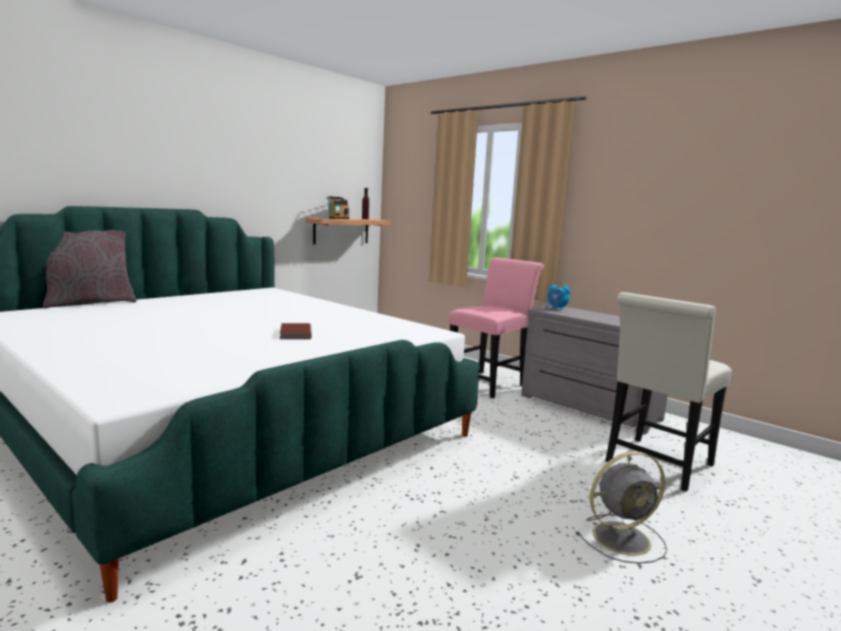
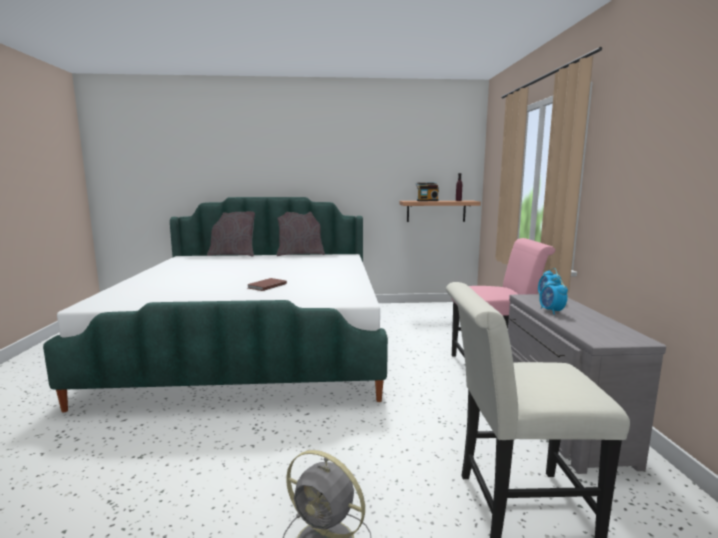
camera: 45 degrees right, 0 degrees up
(198, 293) = (300, 254): none -> grey pillow
(584, 317) = (551, 311): none -> alarm clock

